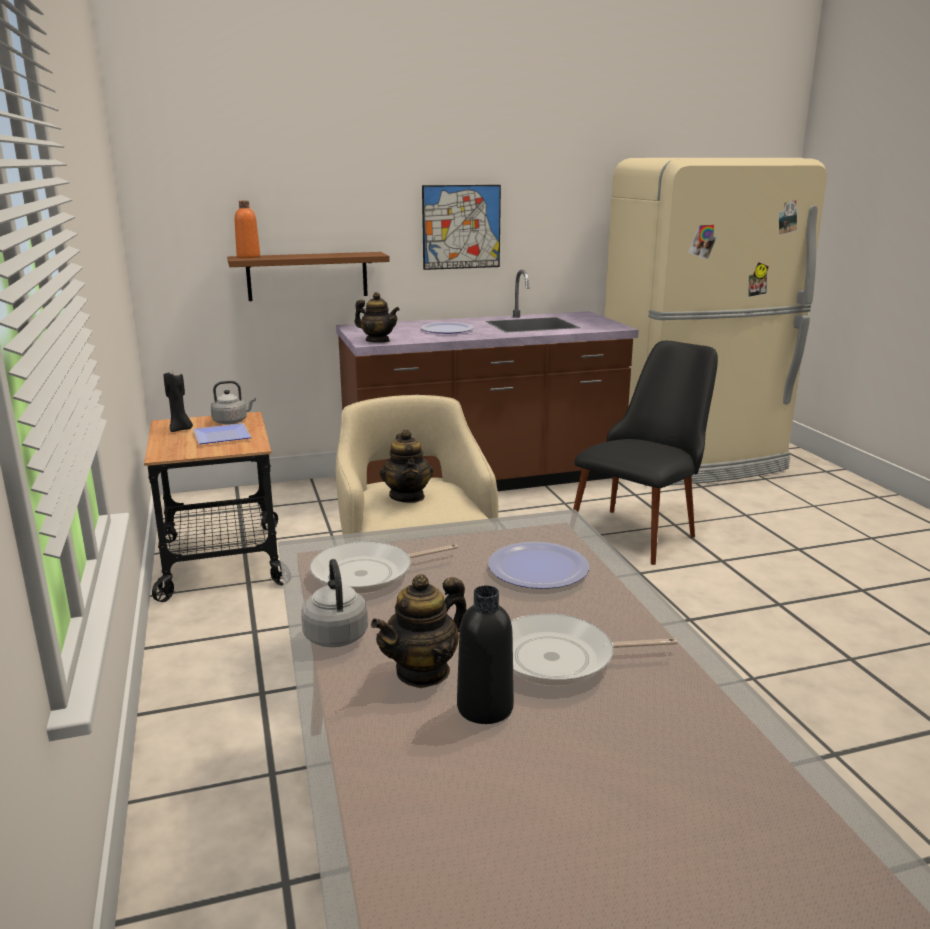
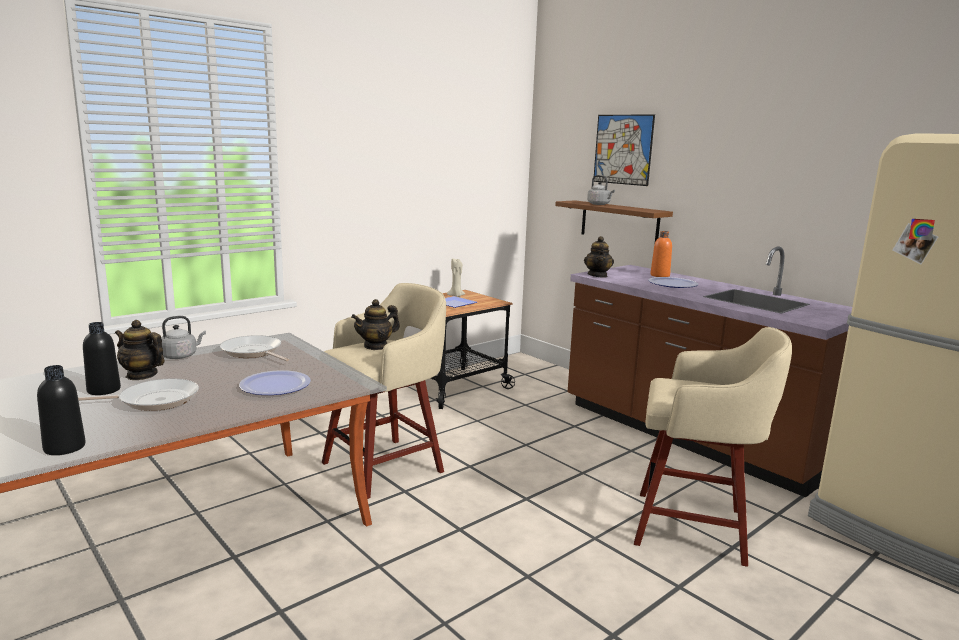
camera: 65 degrees right, 5 degrees down
(180, 429) = (456, 296): black candle -> beige candle
(232, 421) = (484, 301): grey kettle -> grey kettle (599, 204)
(248, 257) = (578, 201): orange bottle -> orange bottle (660, 275)
(461, 227) = (743, 198): picture -> picture (623, 149)
(560, 658) = (154, 400): frying pan -> frying pan turned 105 degrees clockwise
(642, 529) = (694, 528): black chair -> beige stool
(742, 730) = (64, 447): none -> black bottle

